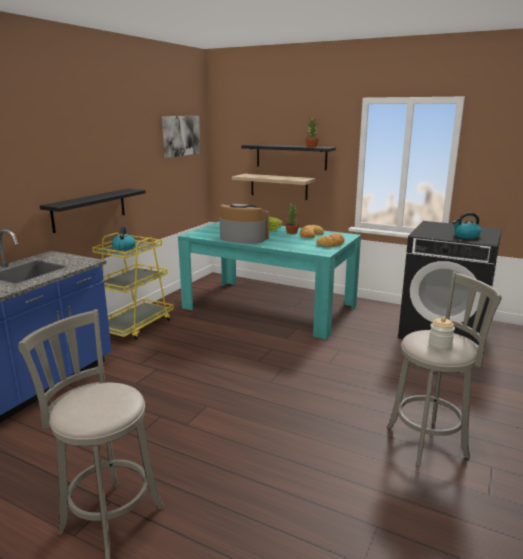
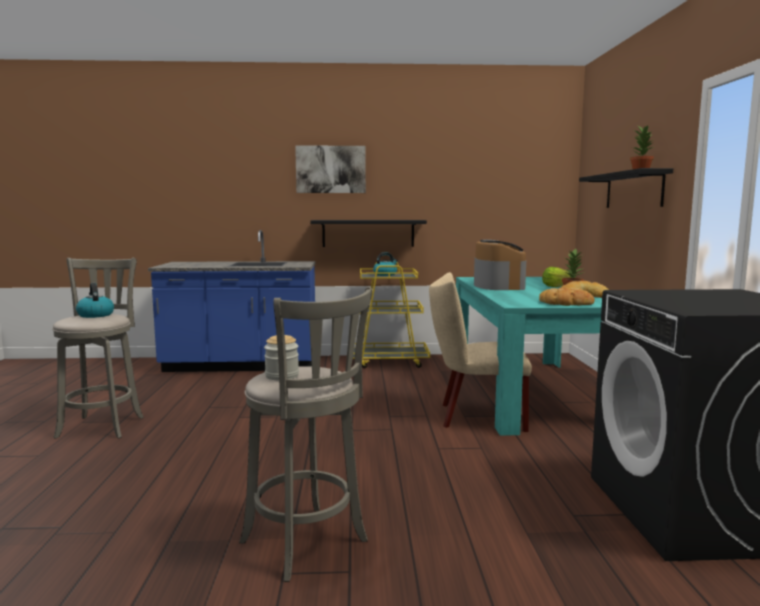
camera: 60 degrees right, 10 degrees down
(181, 135) = (521, 170): picture -> picture (330, 169)
(278, 186) = (621, 235): shelf -> none
(290, 335) = (476, 416): none -> beige chair
(466, 236) = (698, 303): kettle -> kettle (95, 315)

